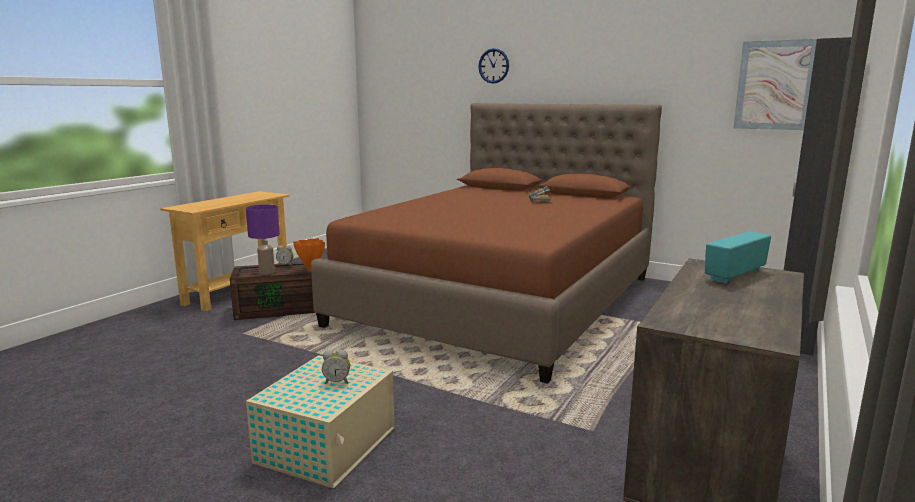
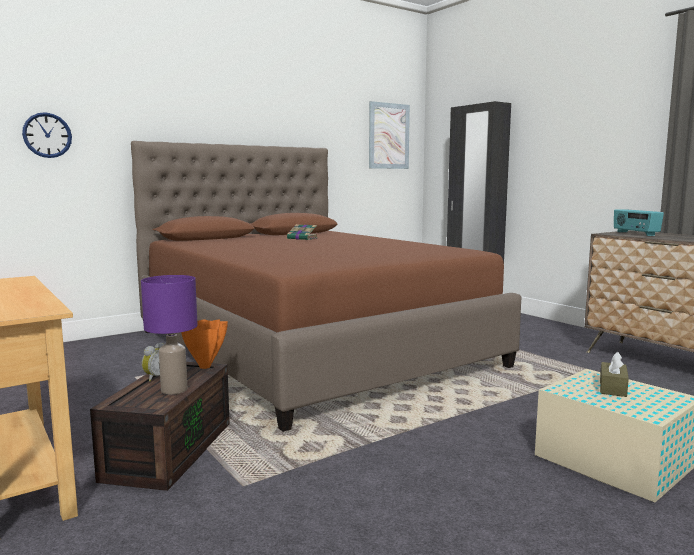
camera: 65 degrees left, 5 degrees down
(337, 381) = (612, 388): alarm clock -> brown tissue box
(493, 66) = (151, 97): wall clock -> wall clock (47, 135)

